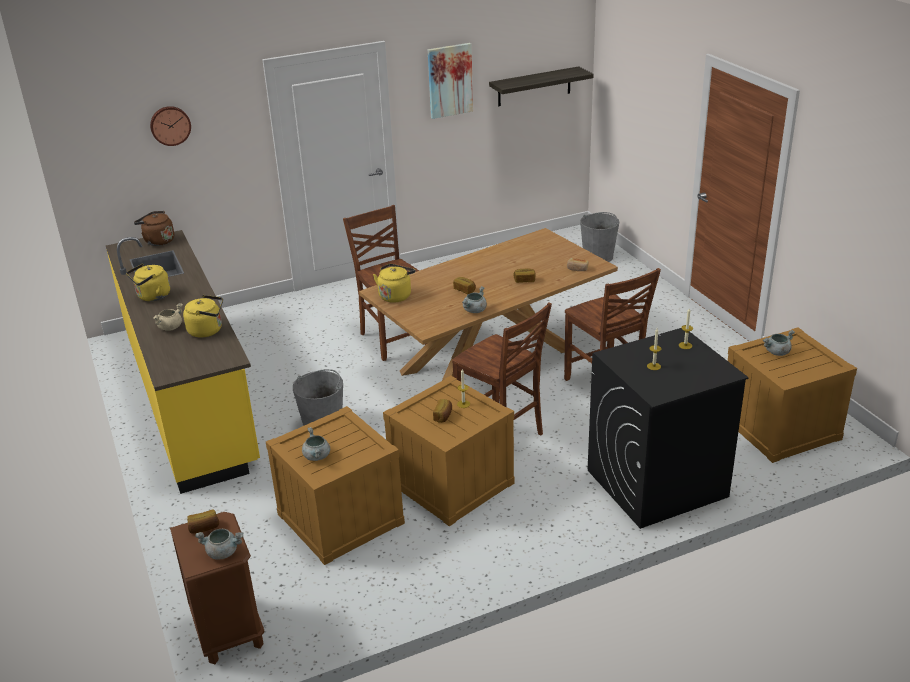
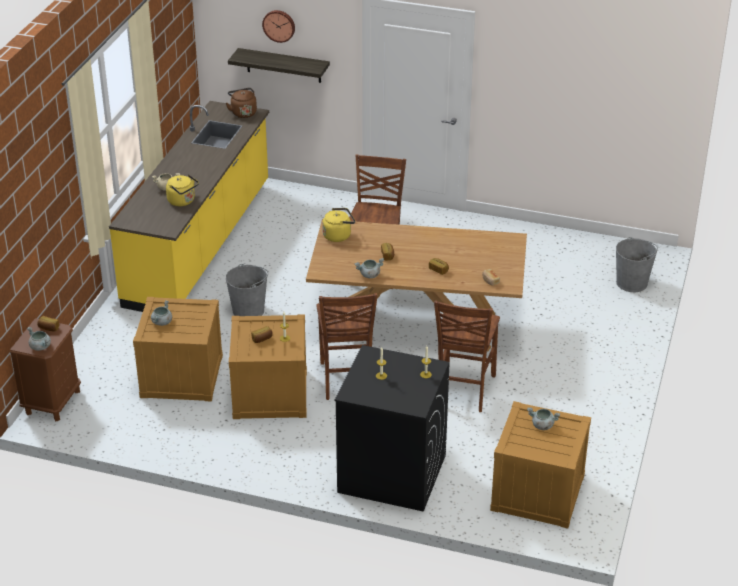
camera: 40 degrees right, 5 degrees up
(152, 296) = (185, 158): yellow kettle -> none
(450, 80) = (535, 64): picture -> none
(534, 86) = (626, 96): shelf -> shelf (283, 65)

